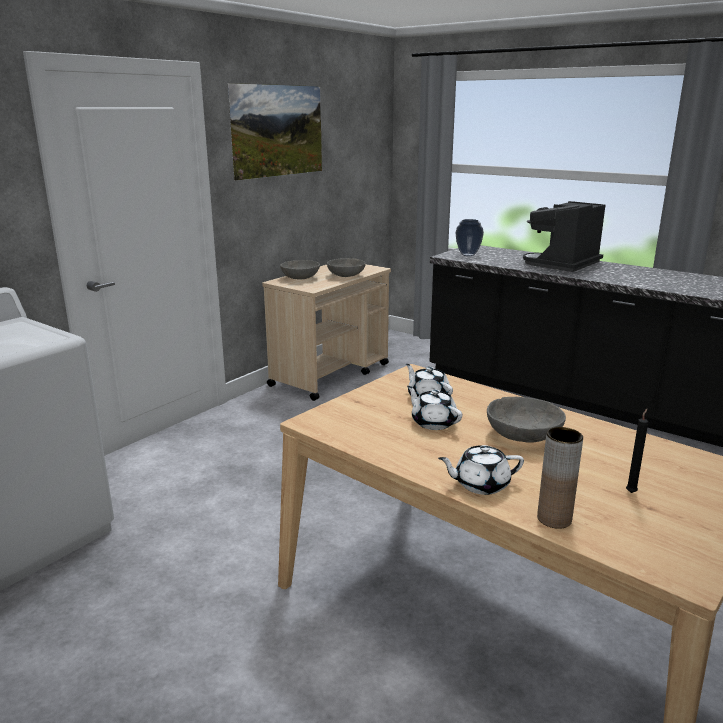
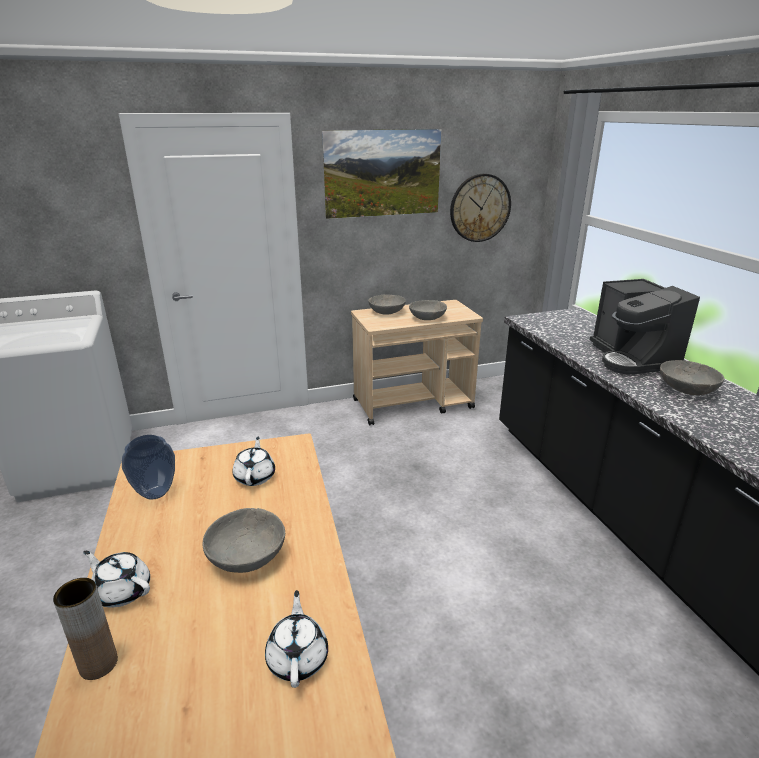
camera: 35 degrees right, 5 degrees up
(351, 165) = (480, 208): none -> wall clock
(433, 422) = (210, 505): white teapot -> white teapot (298, 657)
(467, 255) = (546, 322): vase -> vase (155, 493)
(563, 264) = (632, 358): coffee machine -> coffee machine turned 90 degrees counterclockwise
(623, 273) = (686, 389): none -> grey bowl
(631, 492) = (207, 678): black candle -> none

